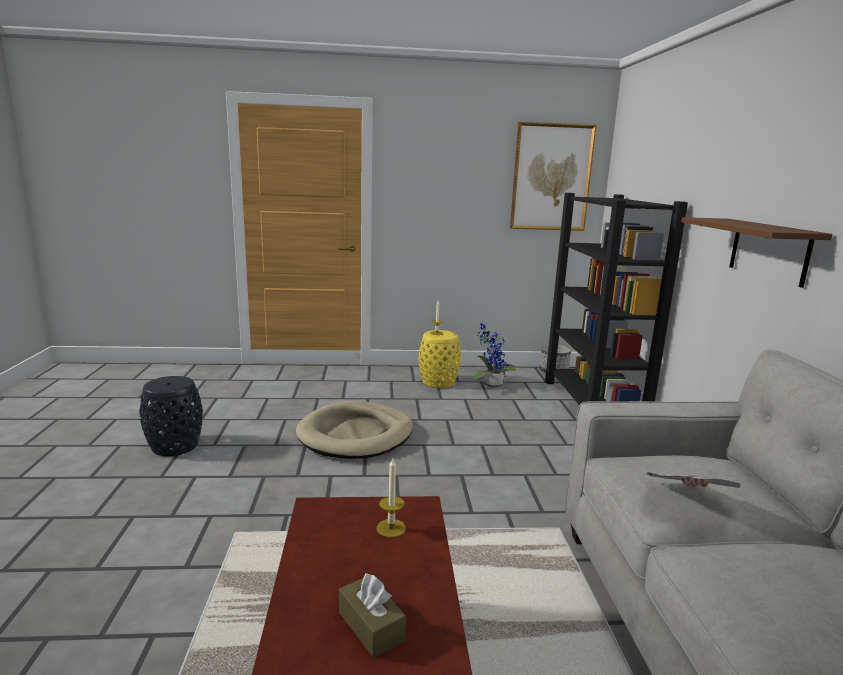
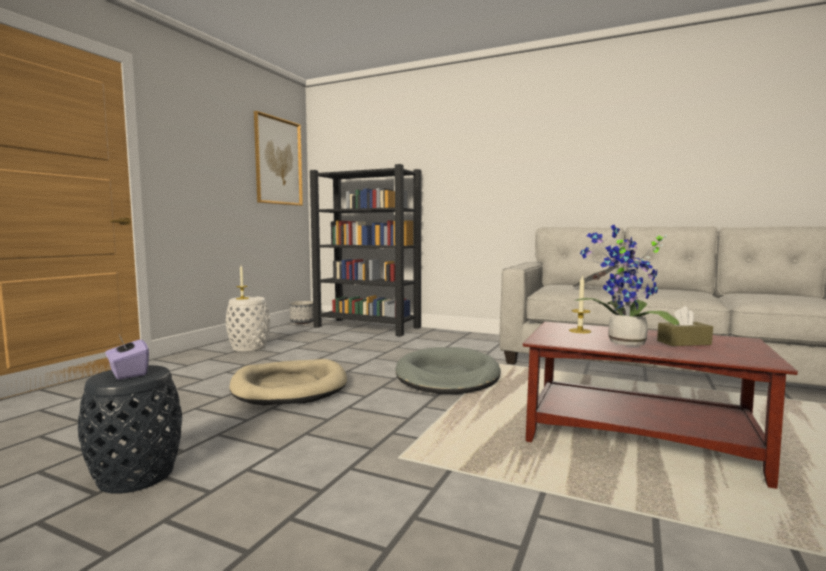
camera: 60 degrees left, 10 degrees down
(170, 382) = (128, 373): none -> purple tissue box
(438, 382) = (249, 347): yellow stool -> white stool
(468, 504) = (447, 376): none -> grey dog bed
(490, 385) = (289, 338): potted plant -> potted plant (623, 343)
(769, 251) = (500, 186): brown shelf -> none

